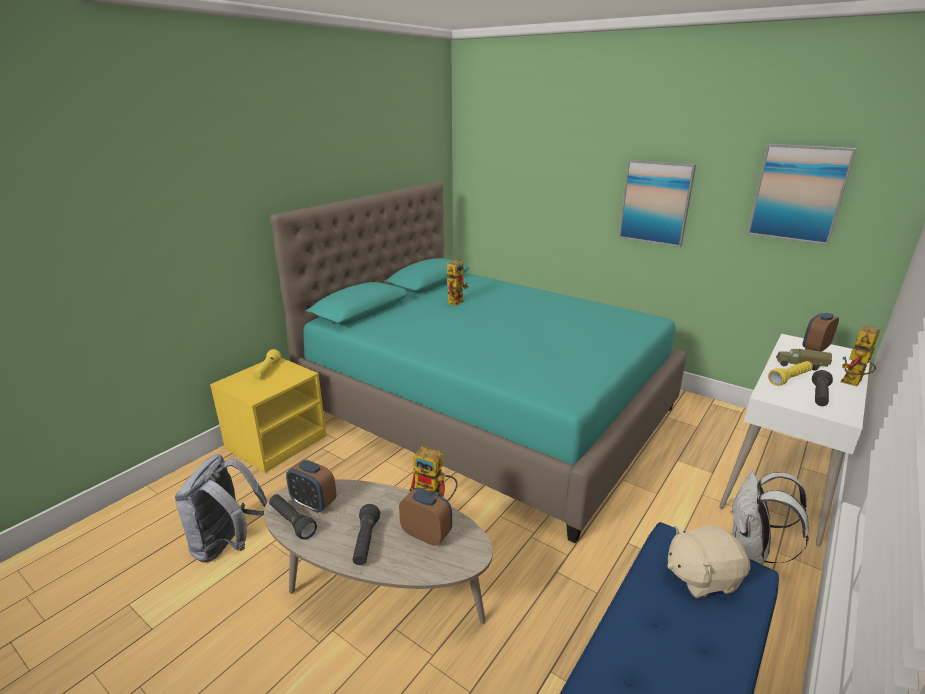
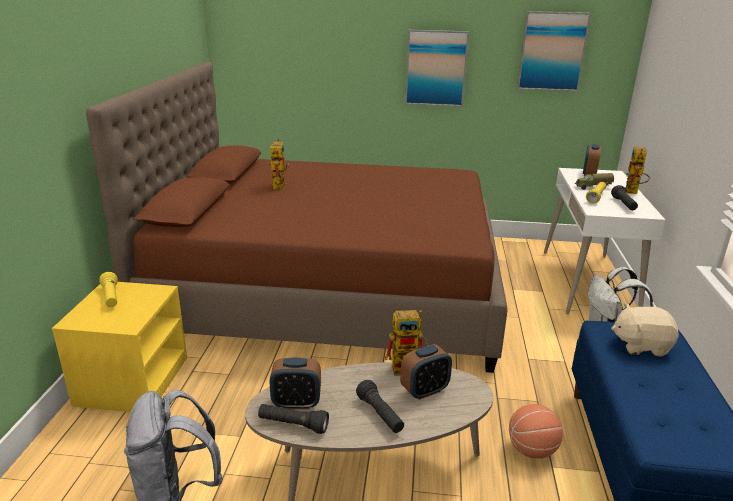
camera: 30 degrees left, 0 degrees up
(426, 535) = (424, 390): alarm clock -> alarm clock turned 150 degrees clockwise
(487, 409) = (329, 290): turquoise bed -> brown bed
(544, 643) = (532, 450): none -> basketball
(701, 577) = (640, 345): beige plush toy -> beige plush toy turned 45 degrees clockwise

